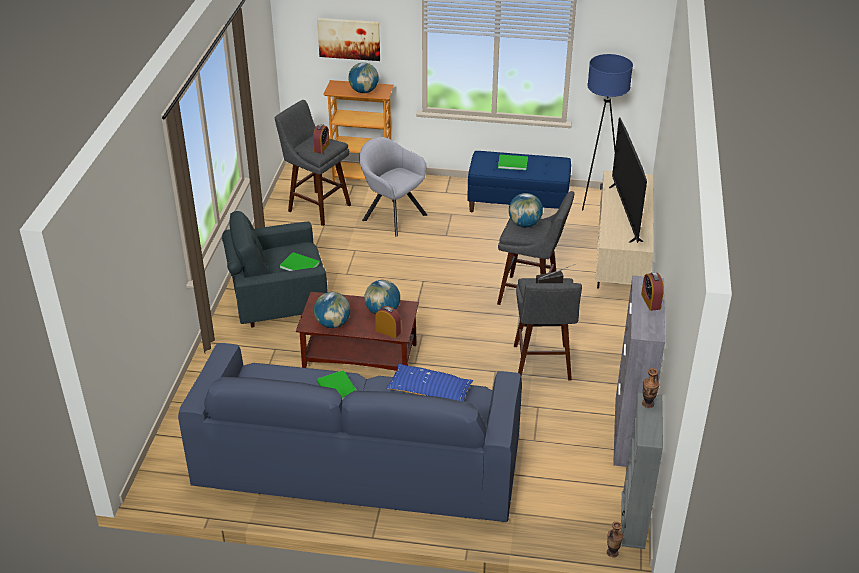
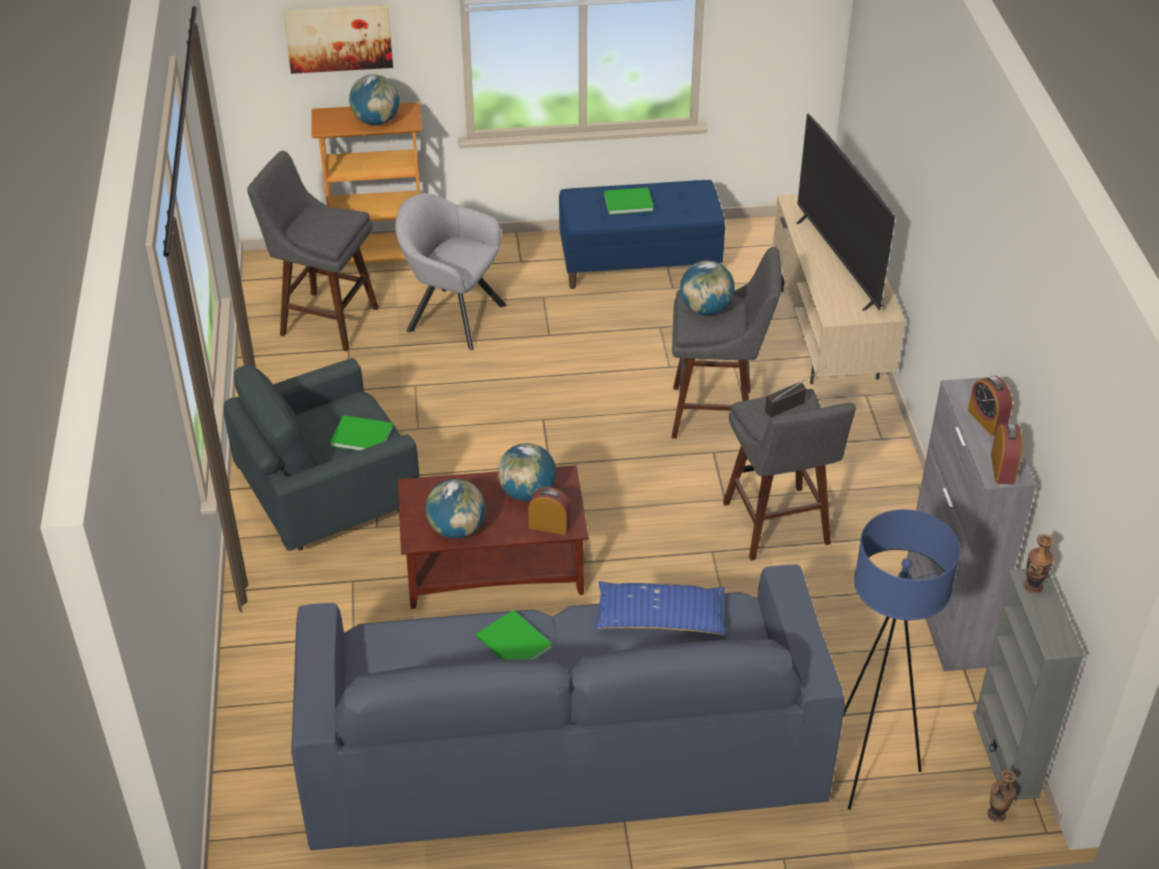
camera: 15 degrees left, 5 degrees up
(321, 147) = (330, 227): alarm clock -> alarm clock (1002, 468)
(596, 200) = (754, 237): blue floor lamp -> blue floor lamp (867, 769)

